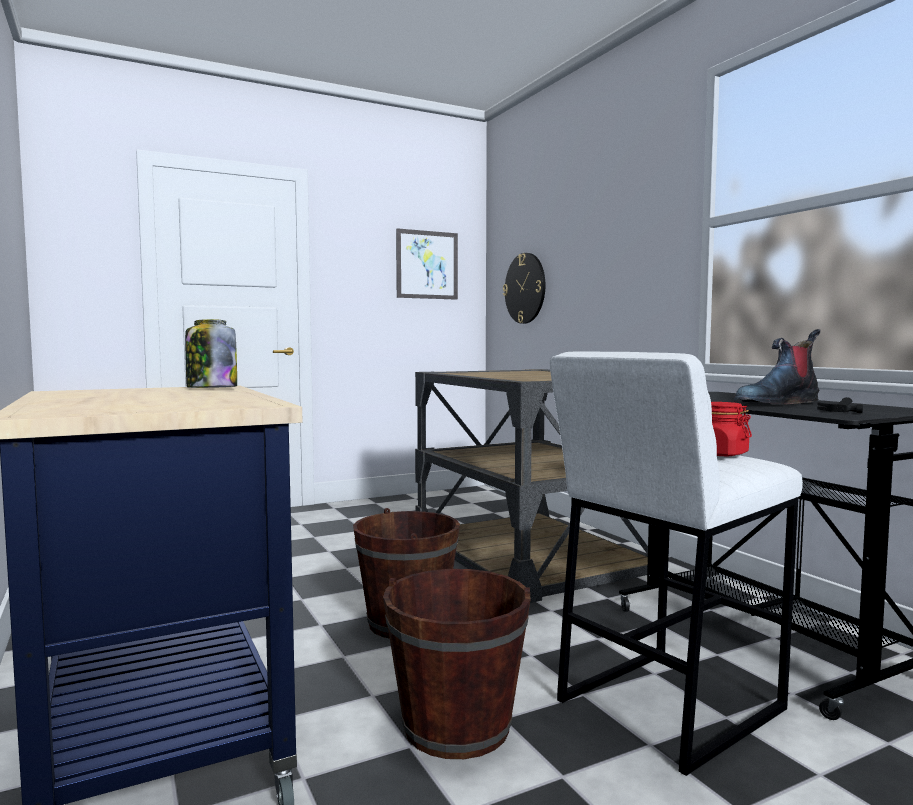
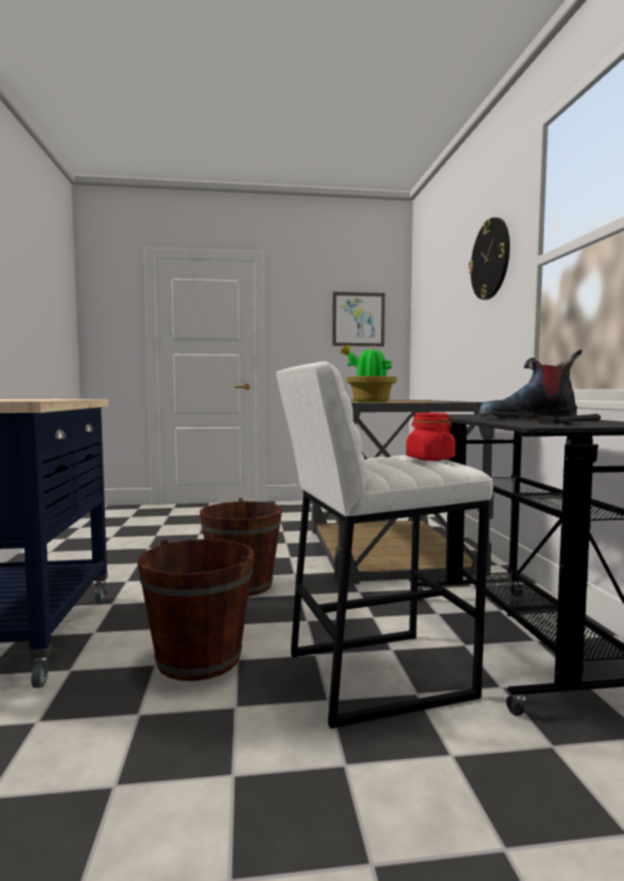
camera: 20 degrees right, 0 degrees up
(211, 388) = (72, 398): jar -> none
(525, 288) = (430, 334): wall clock -> wall clock (490, 259)
(536, 378) = (369, 401): none -> potted plant

